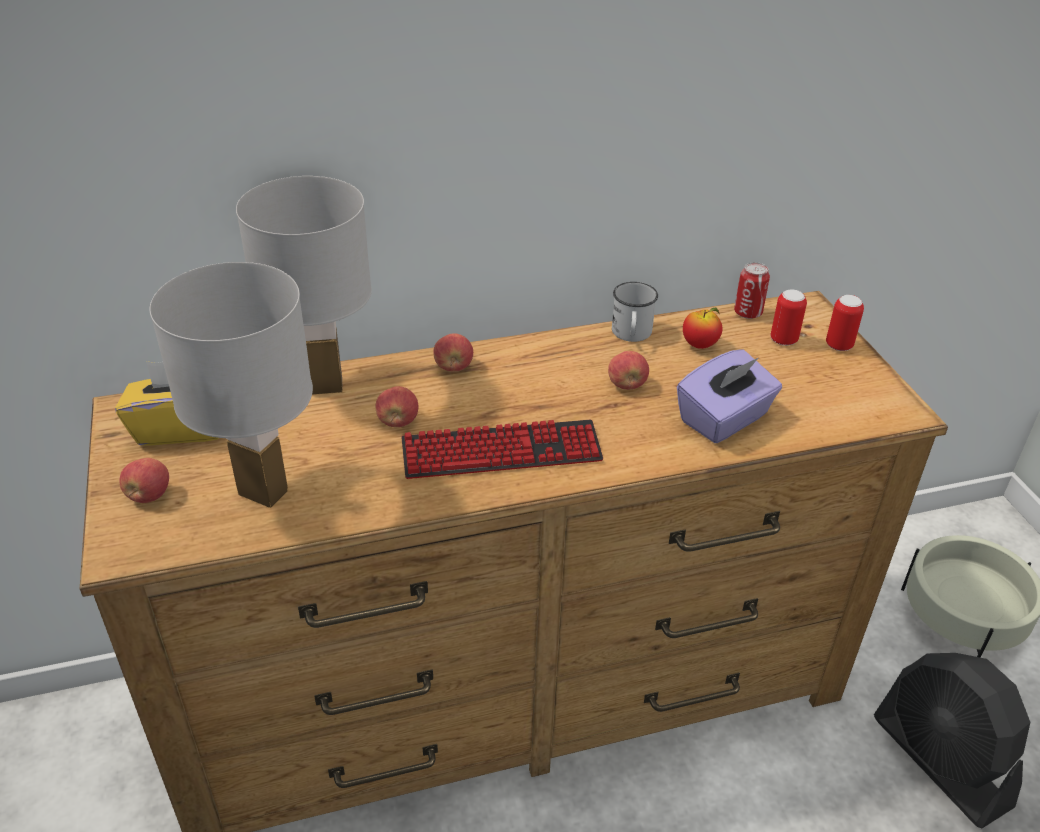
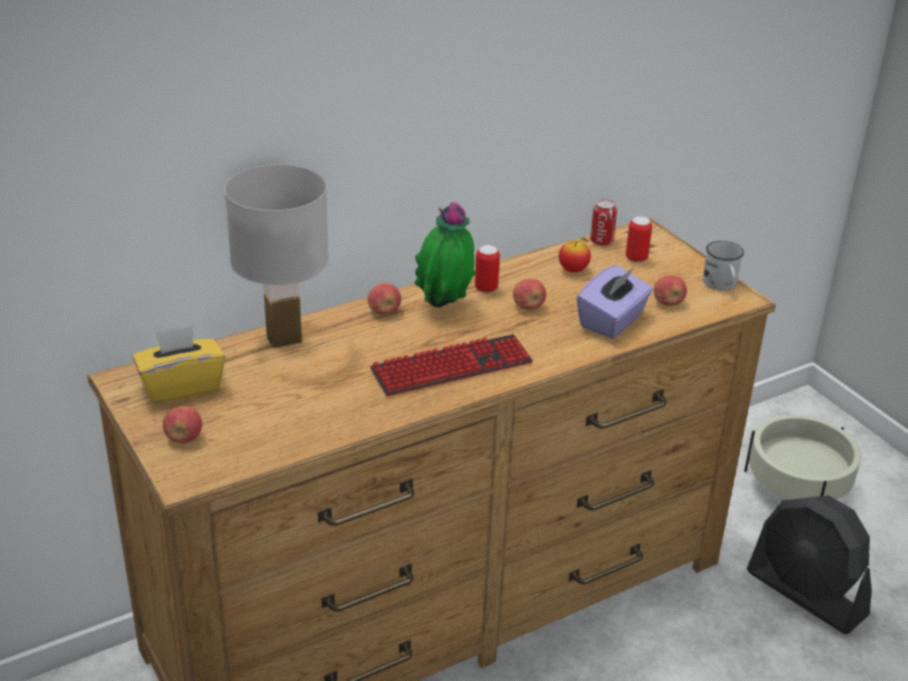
camera: 15 degrees left, 5 degrees down
(265, 492) = (278, 422): white table lamp -> none
(398, 422) = (359, 357): apple -> apple (668, 303)
(526, 372) = (444, 307): none -> potted plant
(631, 335) = (516, 269): white mug -> white mug (721, 285)
(839, 345) = (679, 257): can -> can (486, 289)

